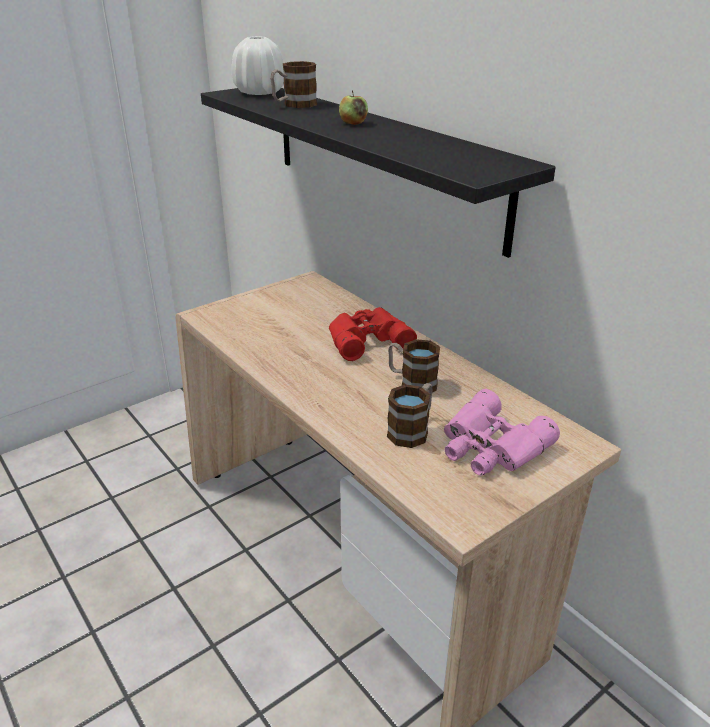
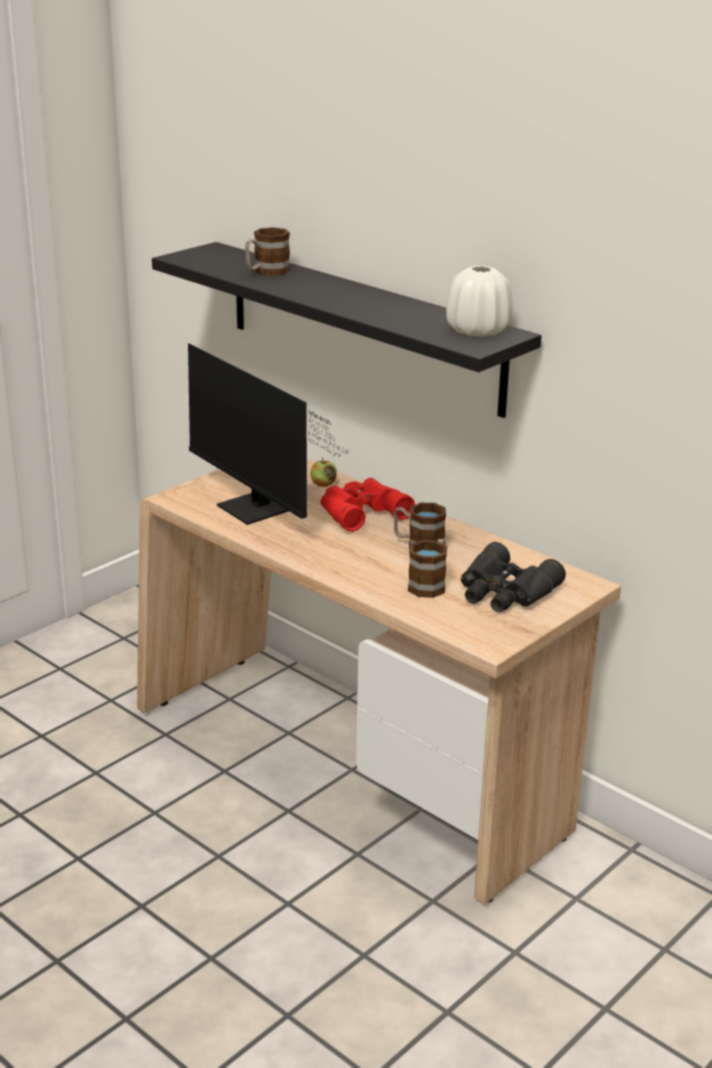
camera: 10 degrees left, 5 degrees down
(260, 92) = (218, 255): white vase -> white vase (477, 331)
(270, 334) = (257, 512): none -> monitor
(353, 123) = (340, 294): apple -> apple (323, 484)
(490, 447) = (505, 592): pink binoculars -> black binoculars

